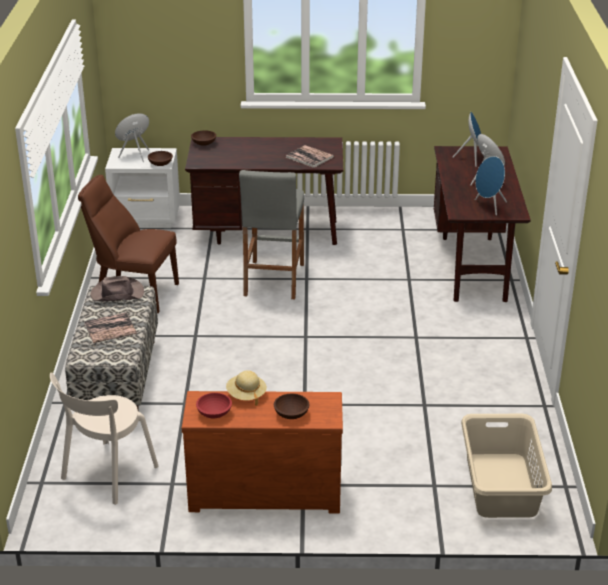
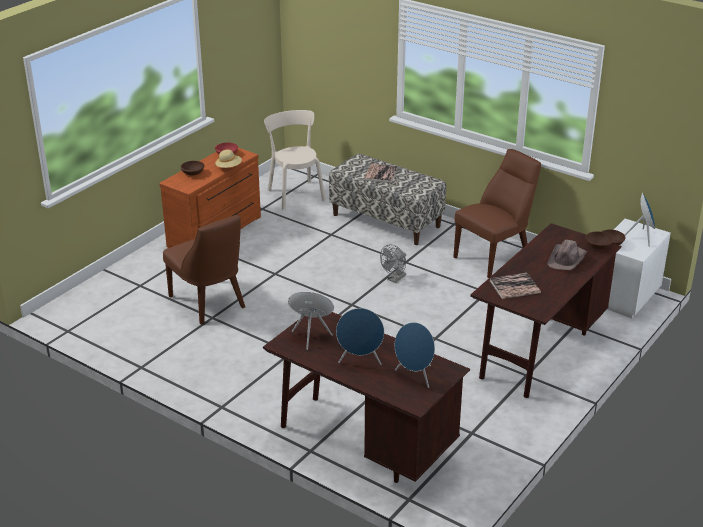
camera: 125 degrees right, 0 degrees up
(116, 293) = (423, 186): brown hat -> brown hat (567, 259)
(234, 330) = (394, 279): none -> grey fan
(273, 280) = (450, 322): grey stool -> none
(405, 419) = (209, 303): none -> brown chair
(500, 485) = (105, 308): beige laundry basket -> none

